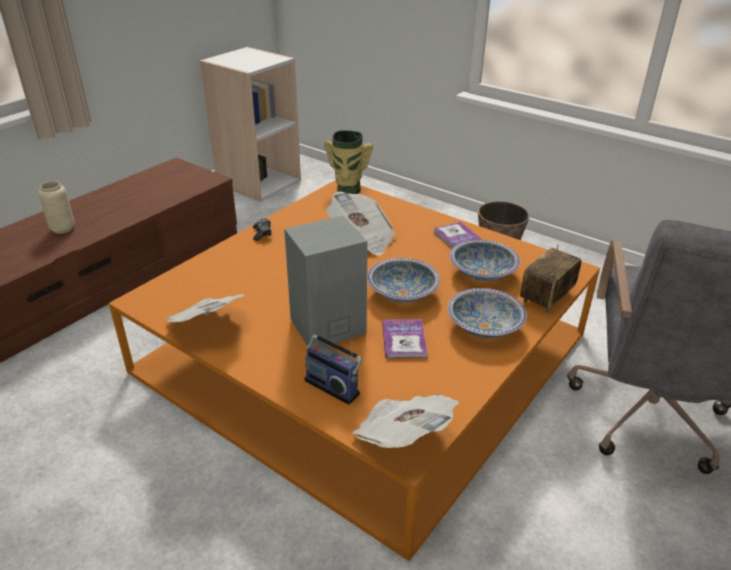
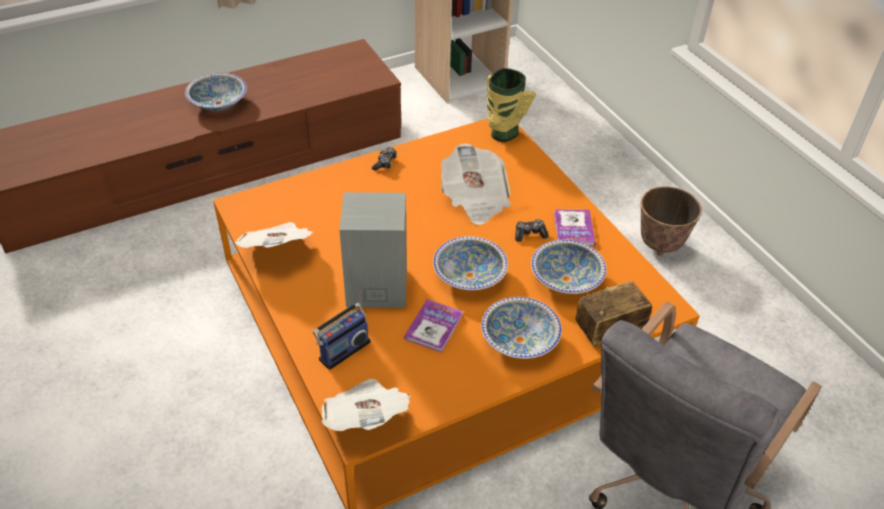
camera: 25 degrees right, 10 degrees up
(63, 229) = (218, 103): beige vase -> bowl
(334, 385) = (342, 349): radio -> radio turned 105 degrees counterclockwise
(426, 250) = (529, 234): none -> game controller

